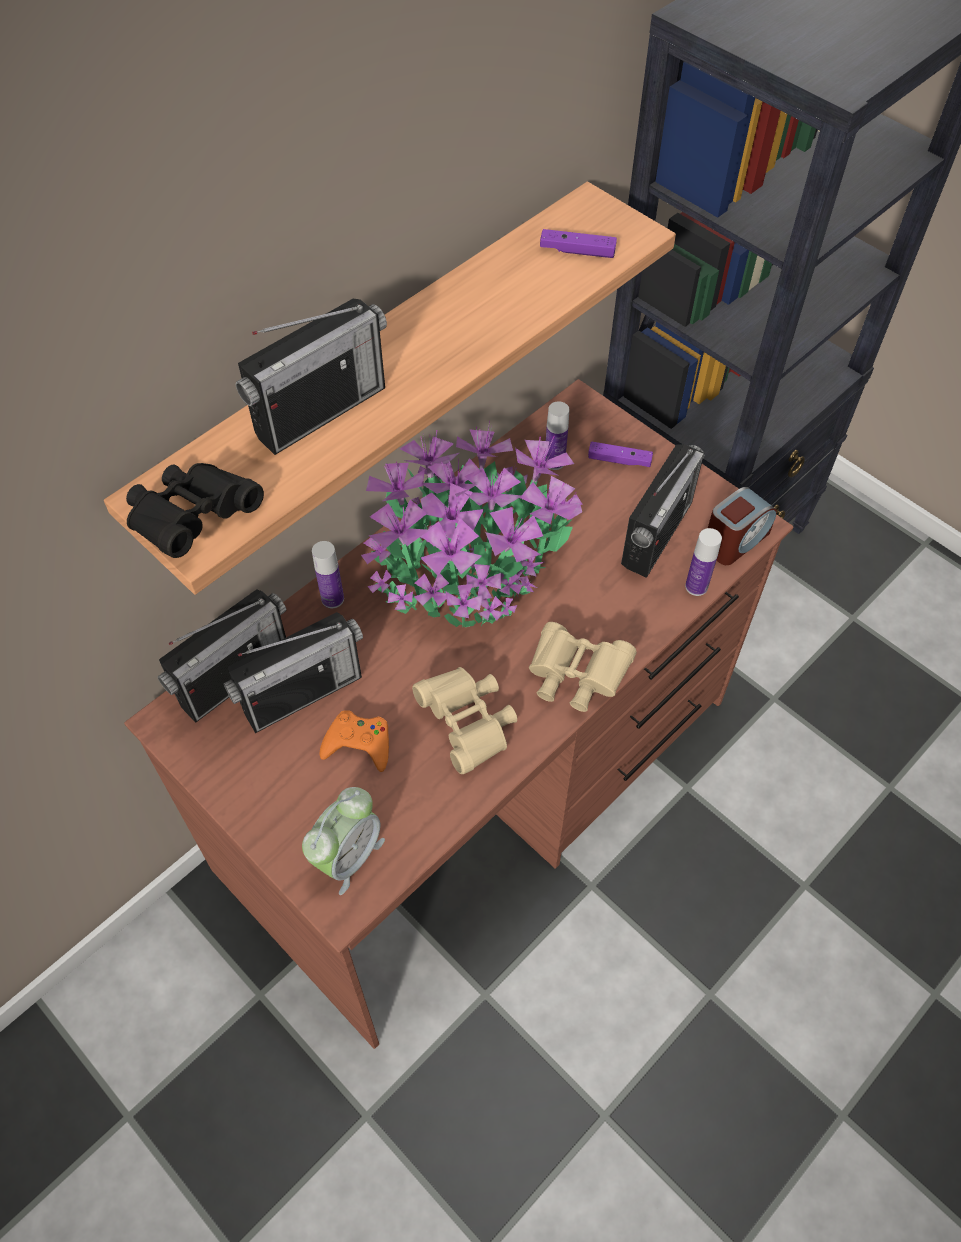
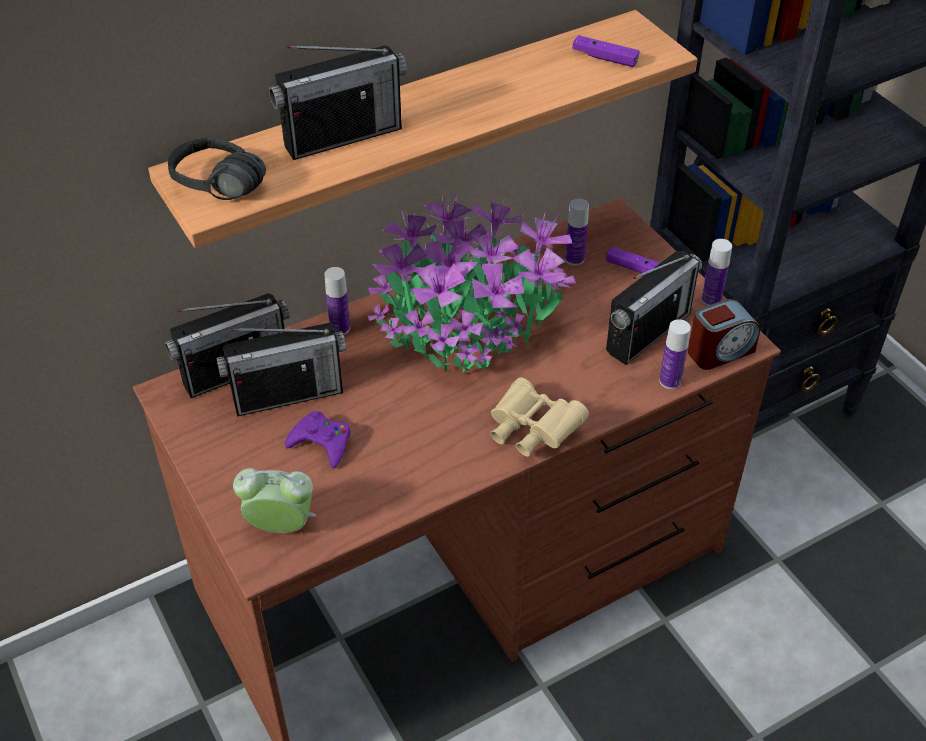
camera: 15 degrees right, 10 degrees down
(193, 519) = (211, 192): black binoculars -> black headphones
(347, 856) = (281, 526): alarm clock -> alarm clock turned 135 degrees counterclockwise
(359, 744) = (322, 443): orange game controller -> purple game controller
(468, 725) = (422, 448): beige binoculars -> none
(707, 481) = (711, 299): none -> bottle

